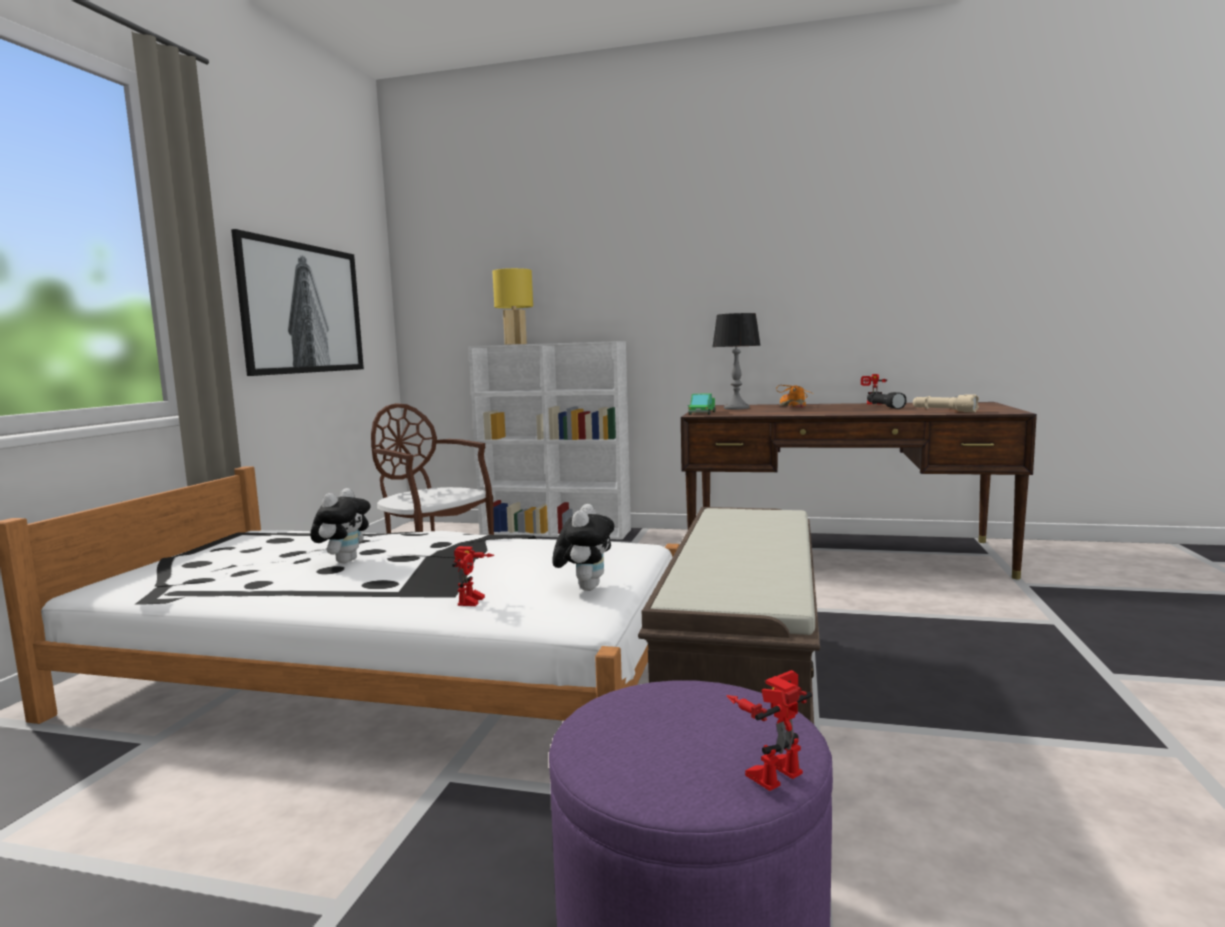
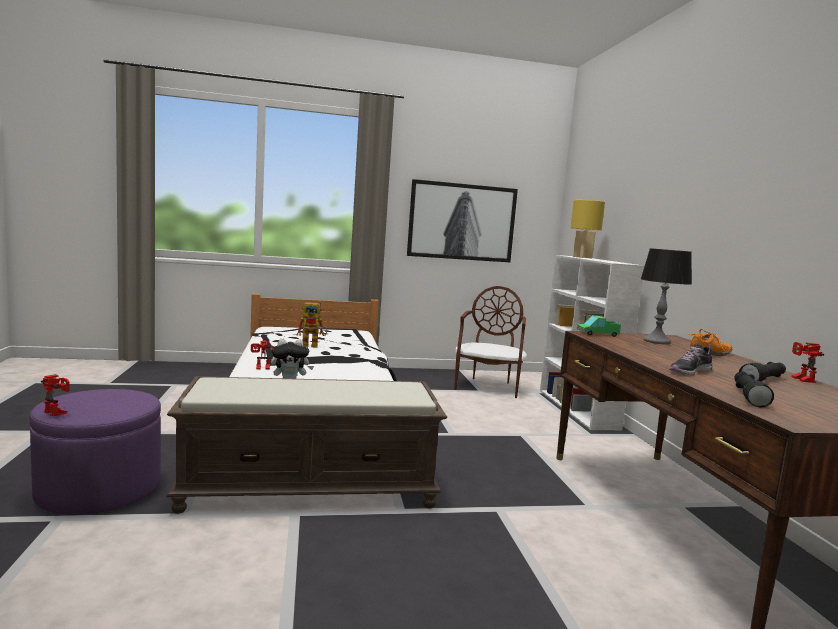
camera: 65 degrees right, 0 degrees up
(344, 561) = (314, 345): plush toy -> toy robot
(866, 411) = (689, 371): none -> shoe
(943, 411) = (748, 396): beige flashlight -> black flashlight

